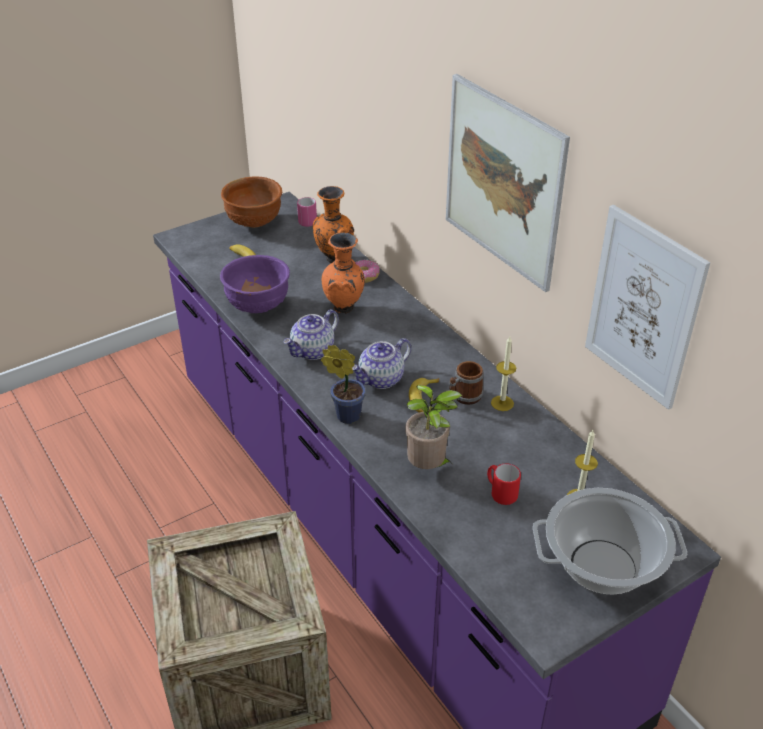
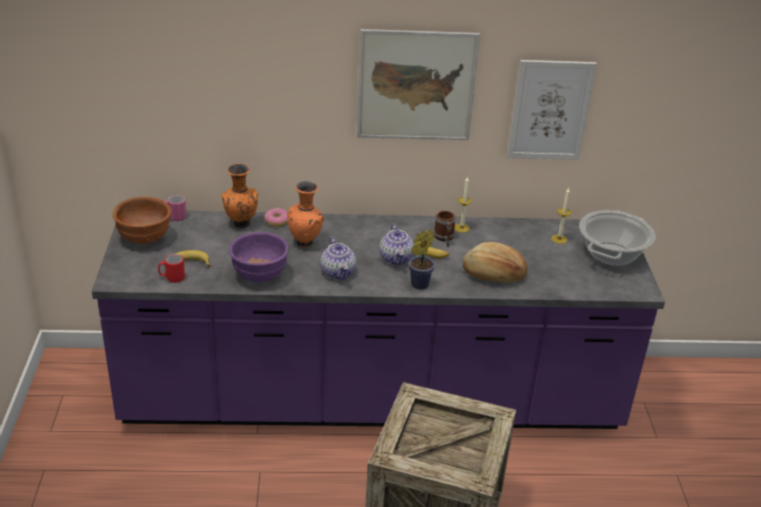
camera: 60 degrees left, 5 degrees down
(428, 467) = (493, 275): potted plant -> bread
(500, 493) = (534, 260): red mug -> red mug (172, 278)

